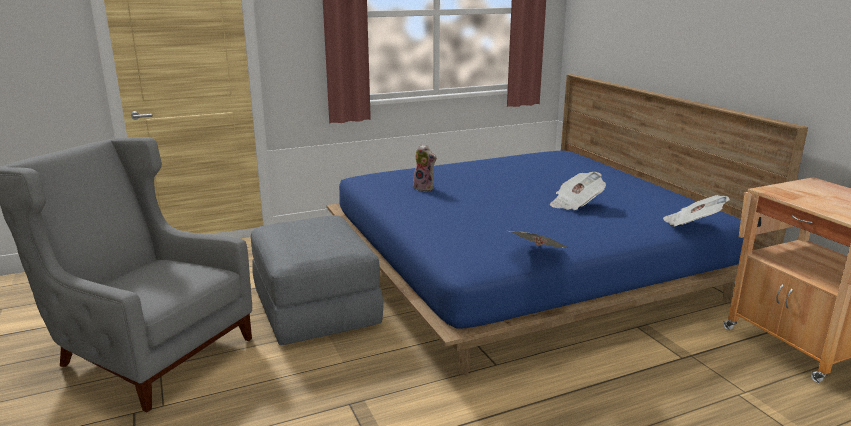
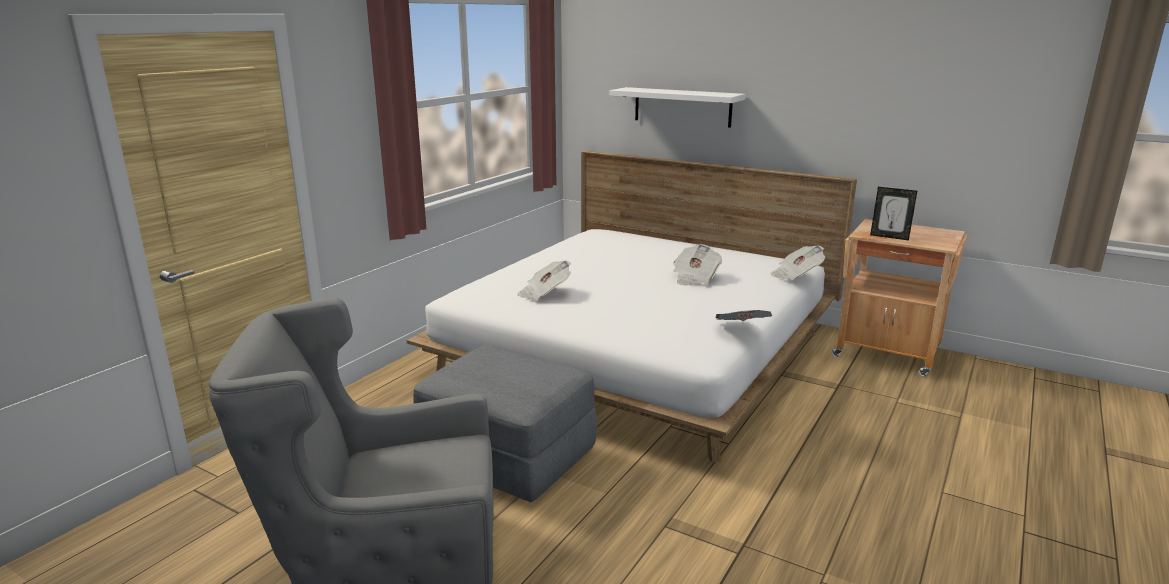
camera: 35 degrees left, 0 degrees up
(425, 188) = (544, 294): plush toy -> newspaper
(523, 267) = (637, 352): blue bed -> white bed
(653, 33) = (682, 107): none -> white shelf
(801, 198) = (889, 237): none -> picture frame

